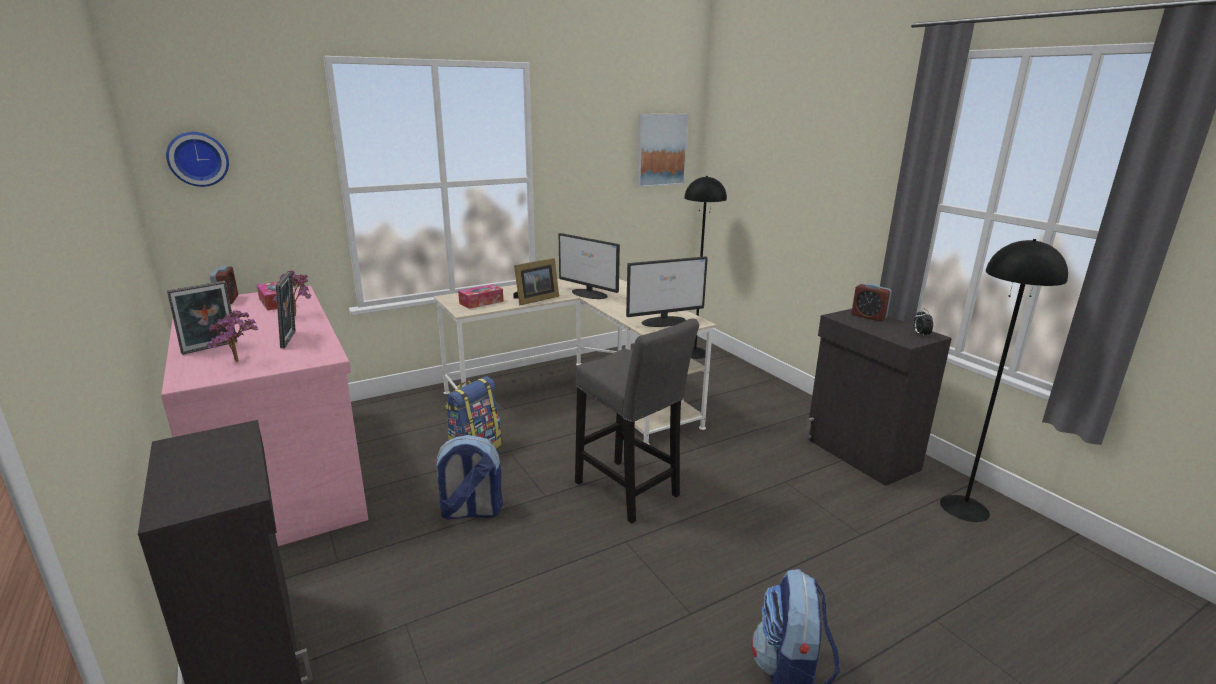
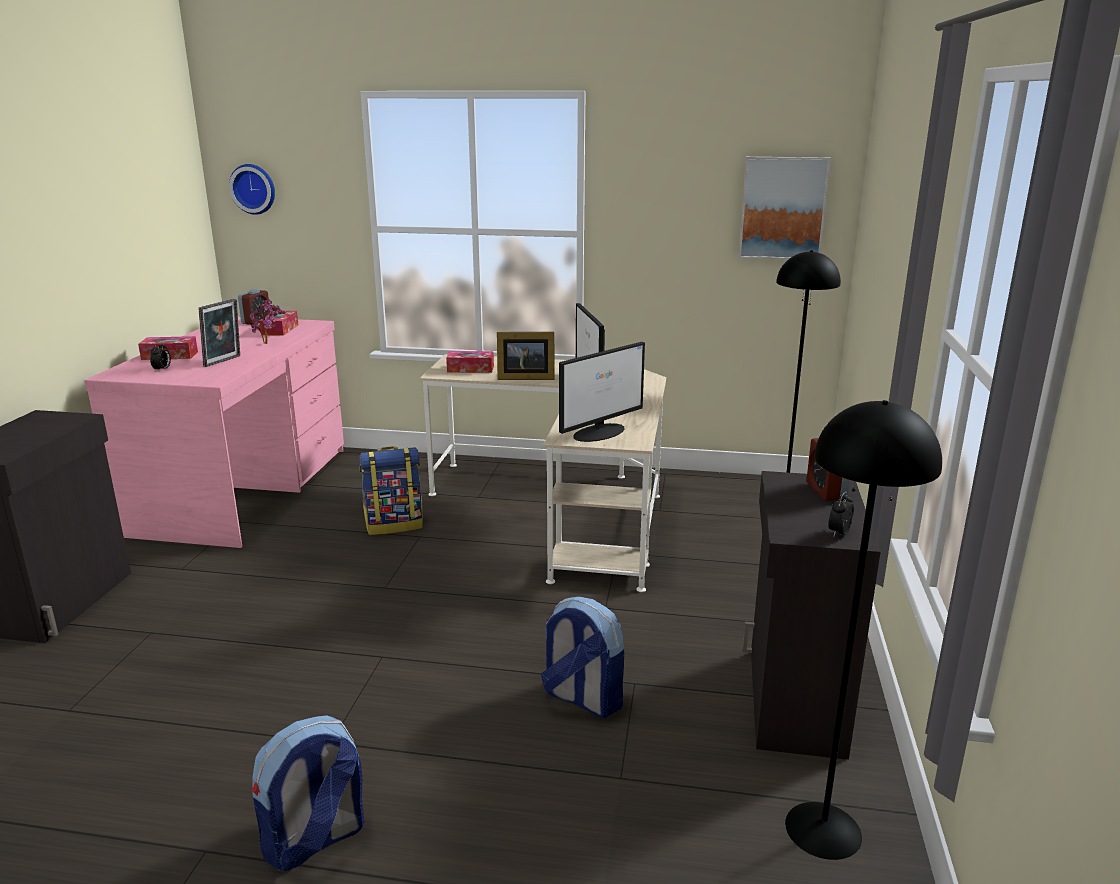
camera: 40 degrees right, 0 degrees up
(210, 348) = (170, 355): picture frame -> tissue box
(239, 362) = (162, 370): potted plant -> alarm clock
(470, 512) = (311, 574): backpack -> backpack (582, 699)
(629, 492) = (458, 617): grey stool -> none
(664, 321) = (600, 432): monitor -> monitor turned 60 degrees counterclockwise

